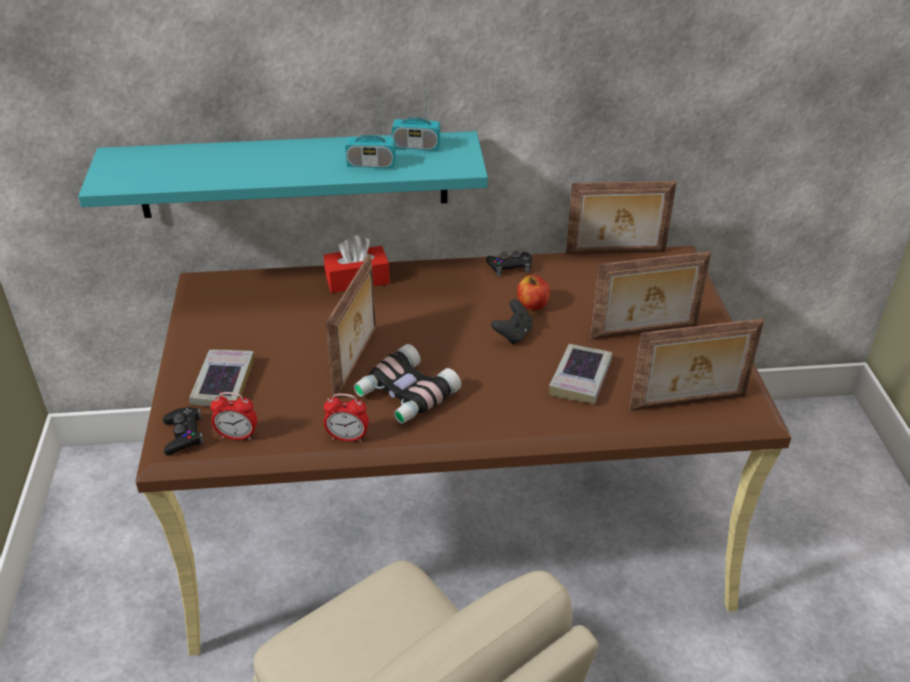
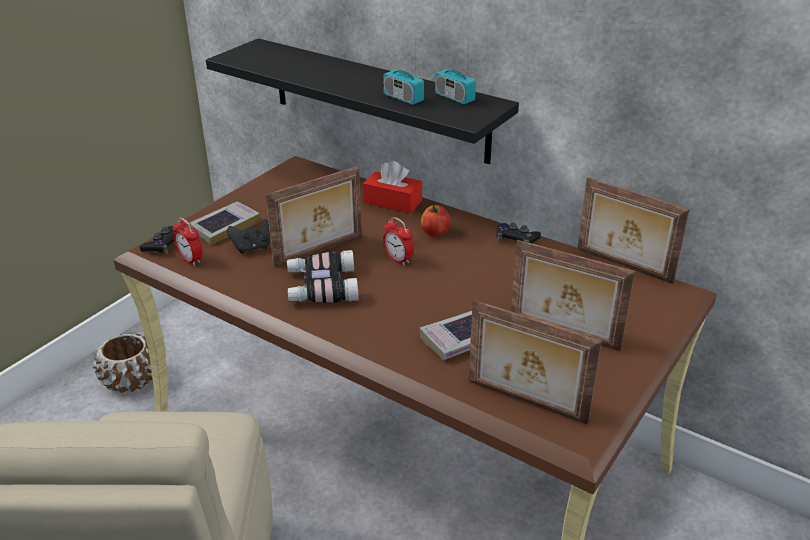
camera: 40 degrees right, 5 degrees down
(96, 626) = (131, 379): none -> brown planter
(293, 175) = (377, 99): turquoise shelf -> black shelf
(347, 437) = (249, 294): alarm clock -> alarm clock (398, 259)
(513, 334) = (452, 285): black game controller -> black game controller (252, 247)
(532, 304) = (497, 272): apple -> apple (435, 232)

